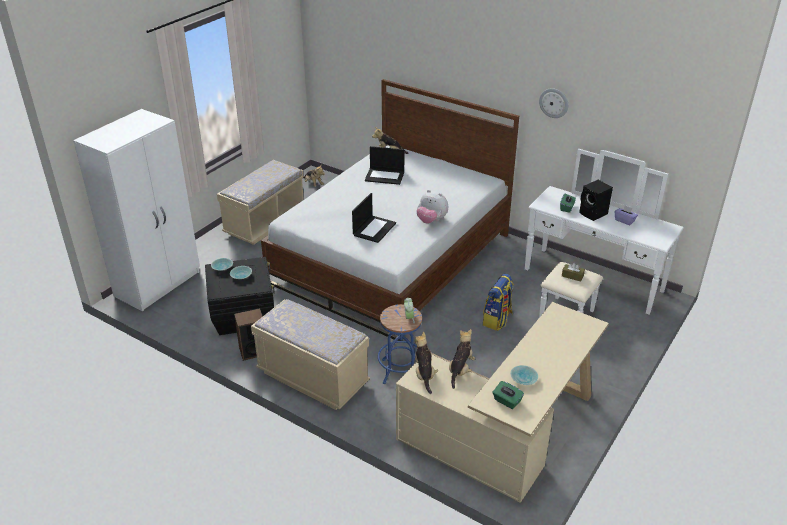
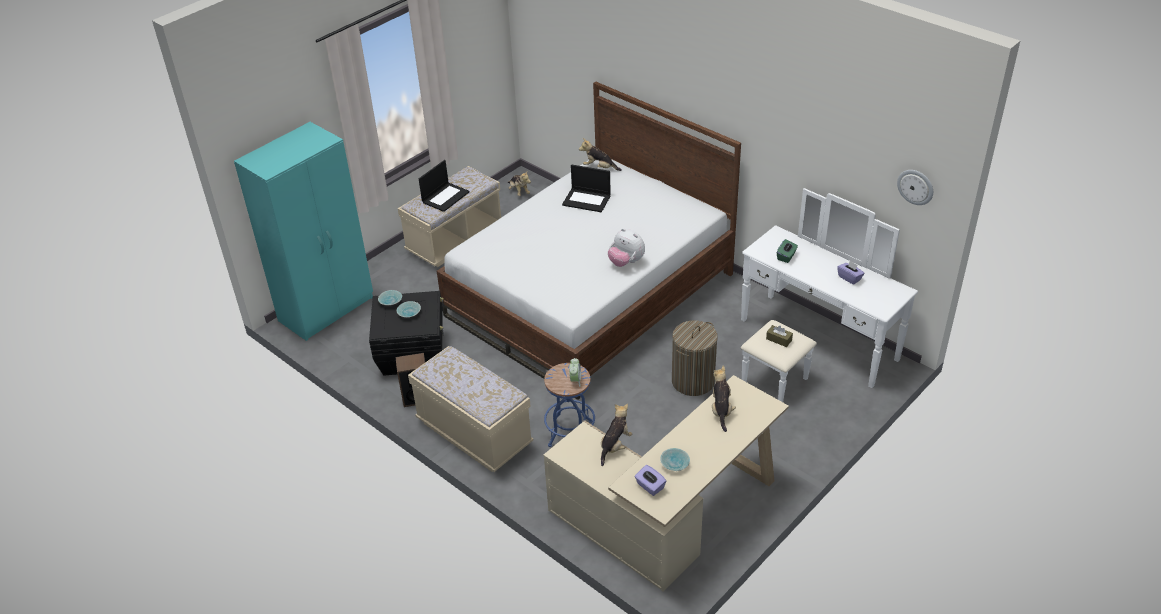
camera: 10 degrees right, 5 degrees up
(159, 284) = (327, 309): white wardrobe -> turquoise wardrobe
(374, 229) = (559, 269): laptop -> laptop (445, 197)
(424, 374) = (575, 447): plush toy -> plush toy (721, 410)
(497, 320) = (693, 381): backpack -> laundry basket
(506, 401) = (650, 486): green tissue box -> purple tissue box
(554, 103) = (778, 133): wall clock -> wall clock (915, 186)
(593, 214) = (816, 266): black speaker -> none

